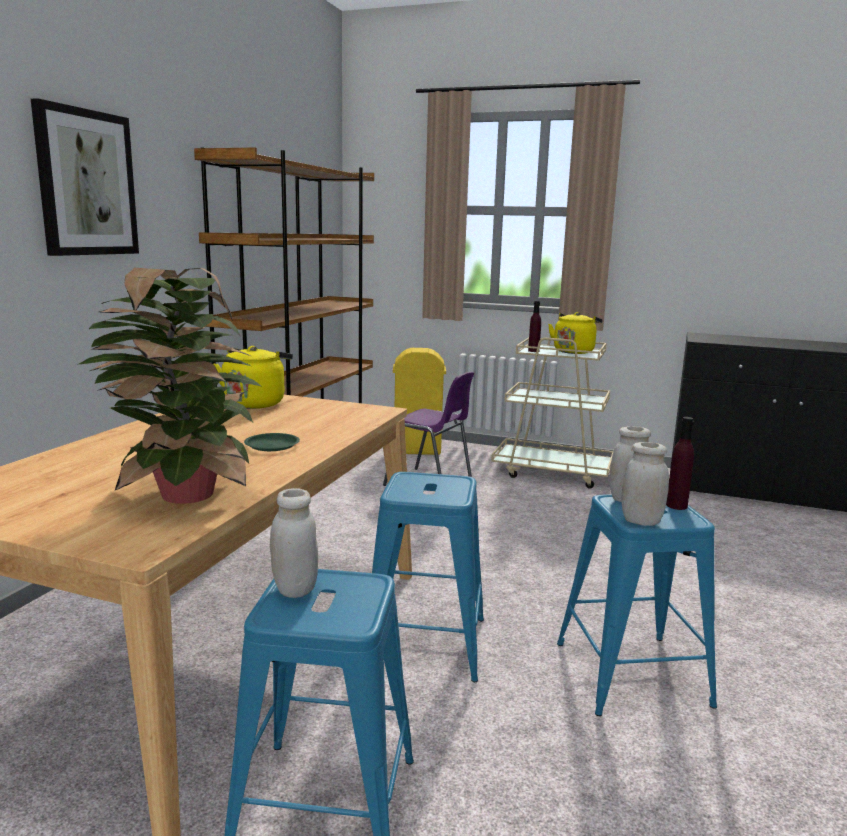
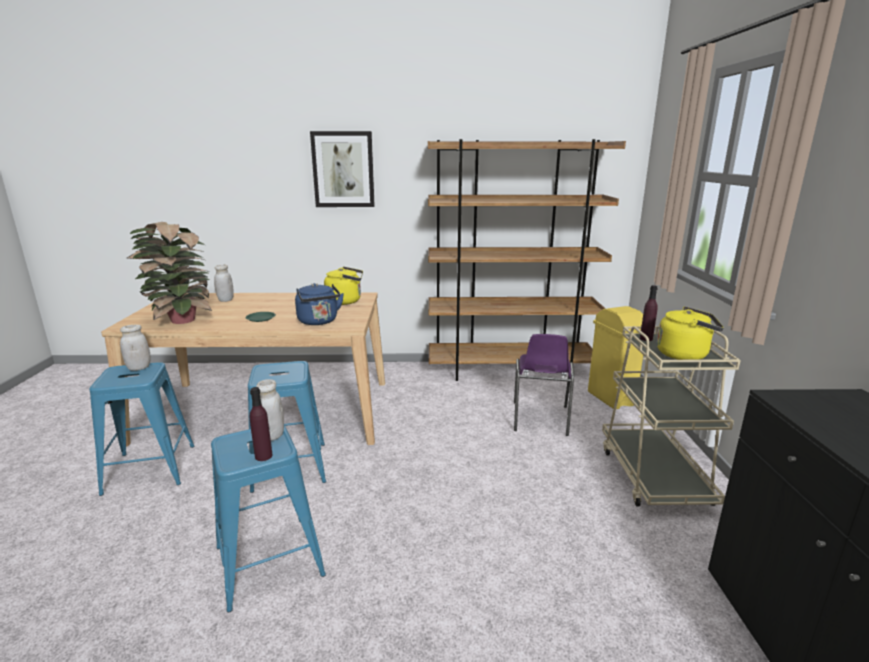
camera: 70 degrees right, 5 degrees up
(341, 421) = (319, 322): none -> blue kettle
(641, 521) = (227, 442): white jar -> white jar (225, 300)

